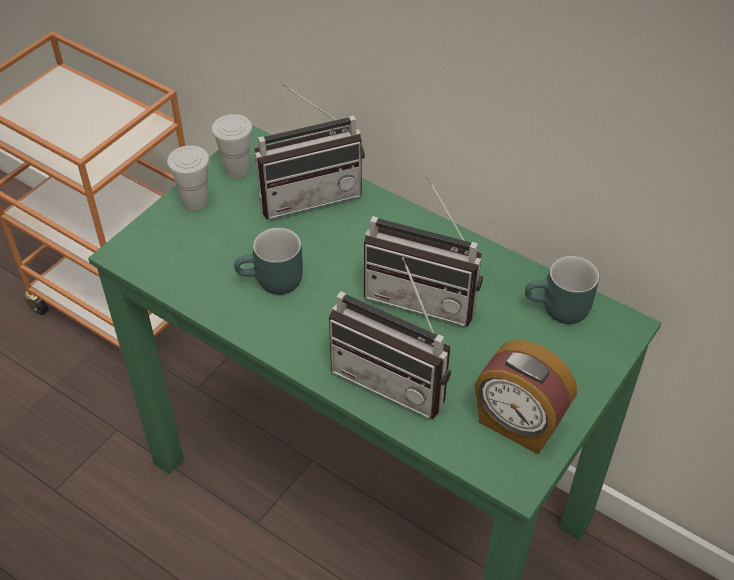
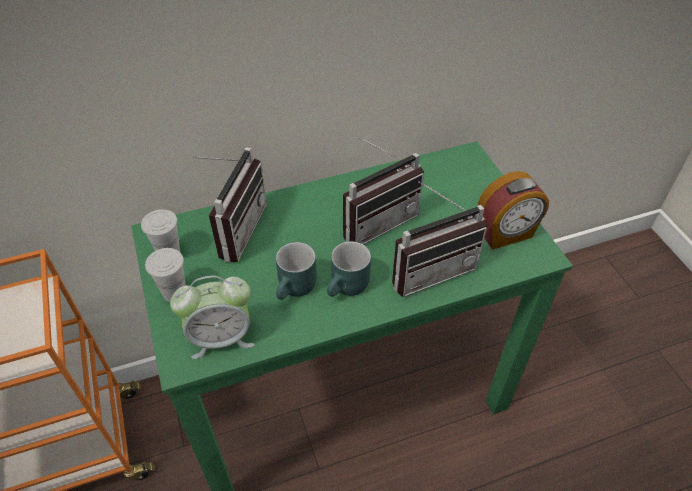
camera: 55 degrees left, 0 degrees up
(171, 262) = (221, 337): none -> alarm clock
(558, 311) = (437, 173): turquoise mug -> turquoise mug (349, 288)

